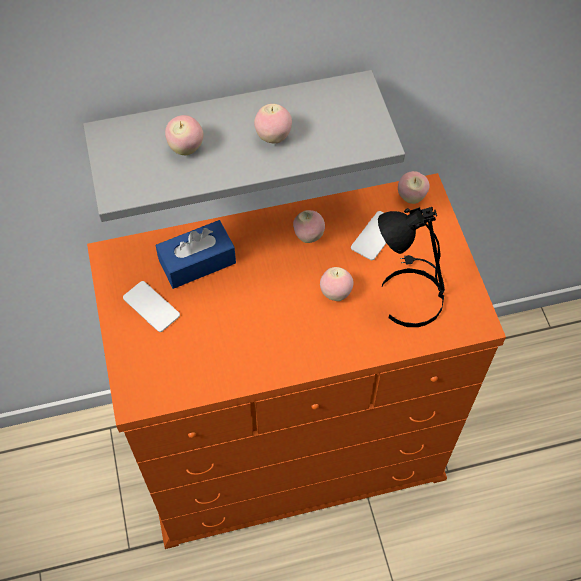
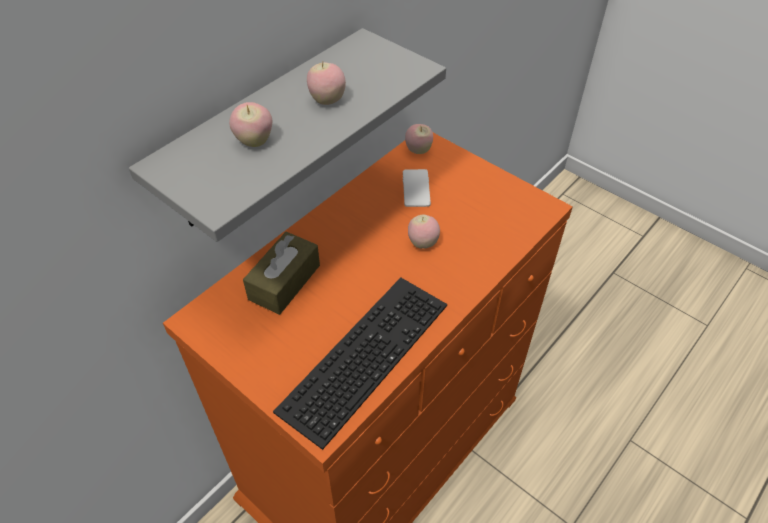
camera: 35 degrees left, 10 degrees down
(151, 307) = (271, 340): phone -> none
(197, 262) = (284, 282): blue tissue box -> brown tissue box
(210, 359) = (363, 352): none -> keyboard
(308, 236) = (363, 214): apple -> none
(409, 295) = (479, 215): black table lamp -> none

